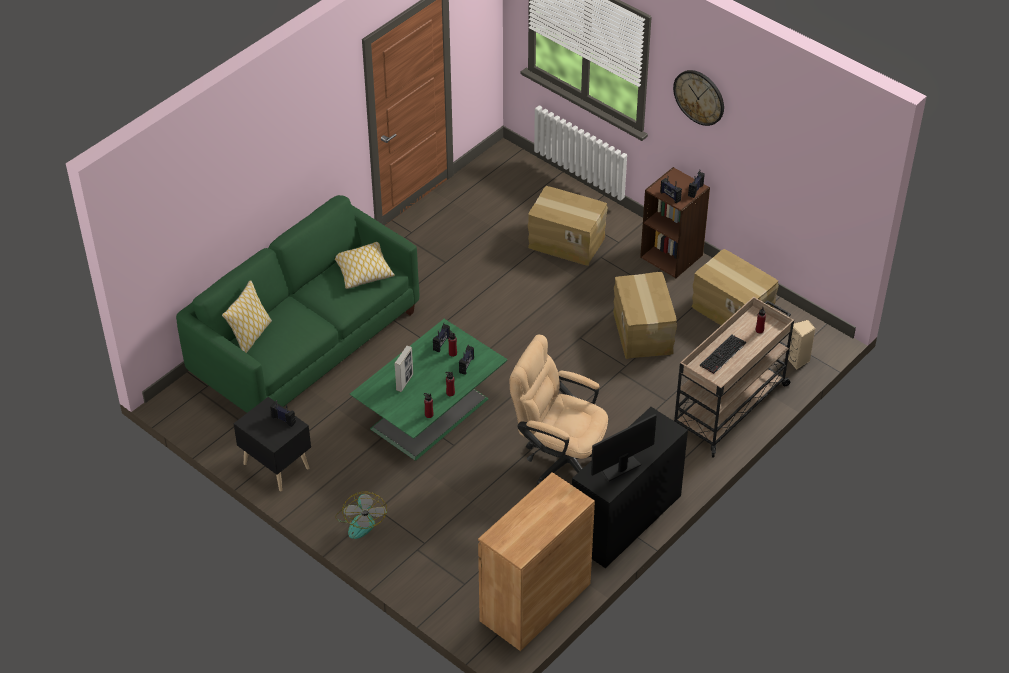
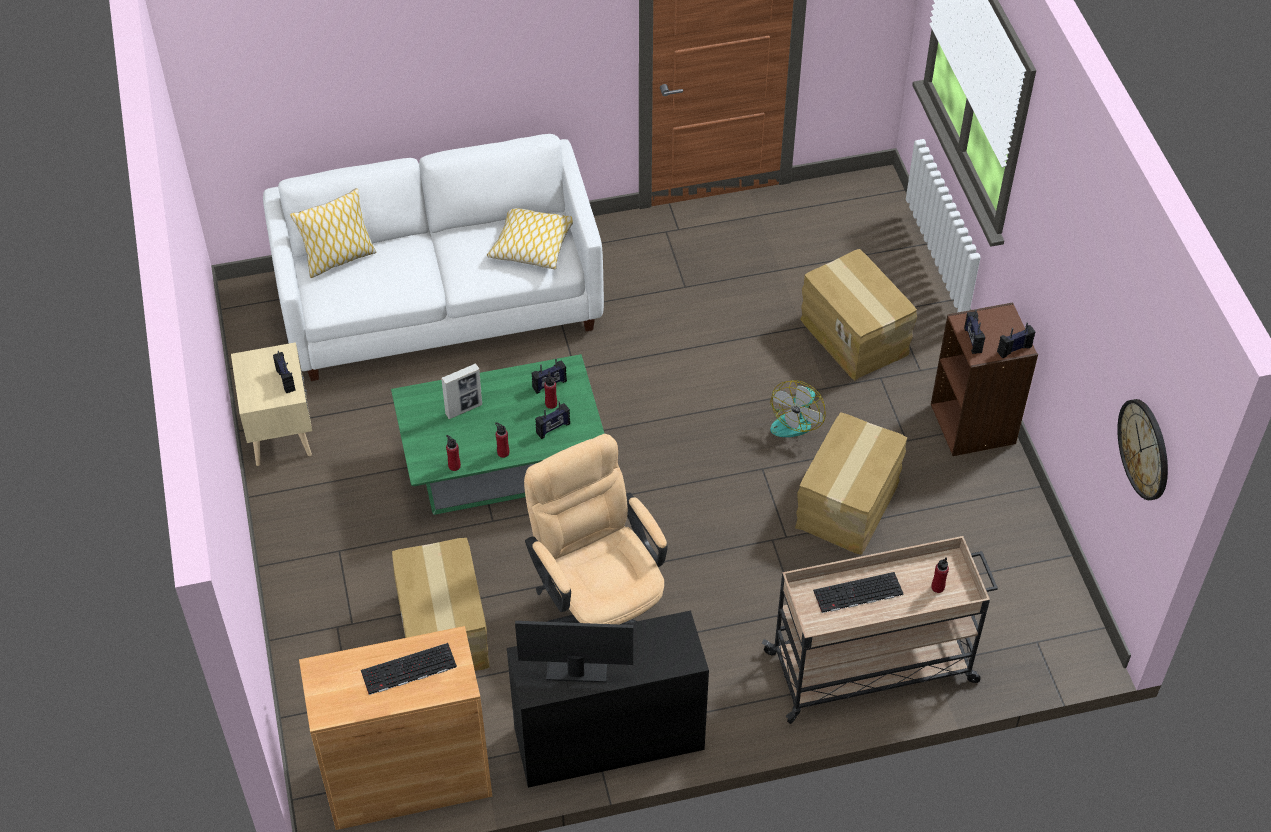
camera: 35 degrees right, 5 degrees up
(276, 465) = (281, 431): black nightstand -> beige nightstand
(306, 343) = (441, 303): green sofa -> white sofa
(361, 521) = (308, 553): fan -> fan (796, 419)
(544, 510) = (408, 670): none -> keyboard
(699, 97) = (1054, 218): wall clock -> wall clock (1144, 449)
(732, 310) = (991, 538): cardboard box -> cardboard box (445, 629)
(798, 360) = (1020, 656): beige speaker -> none

